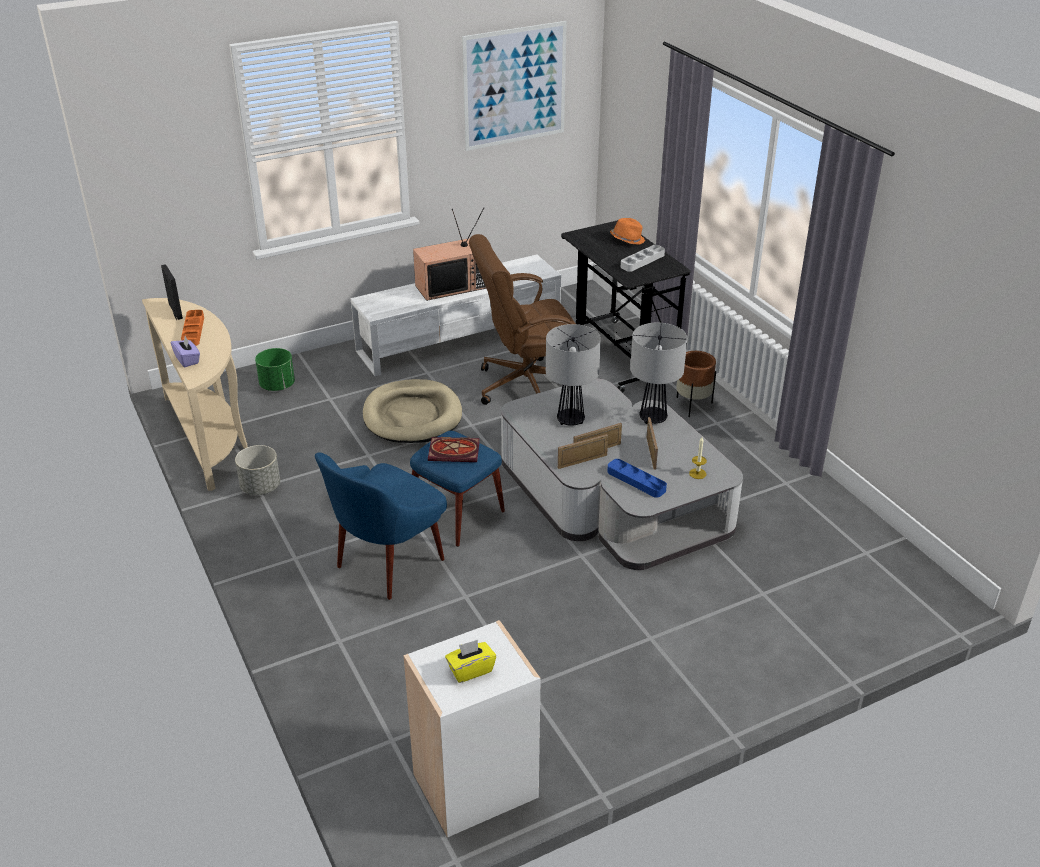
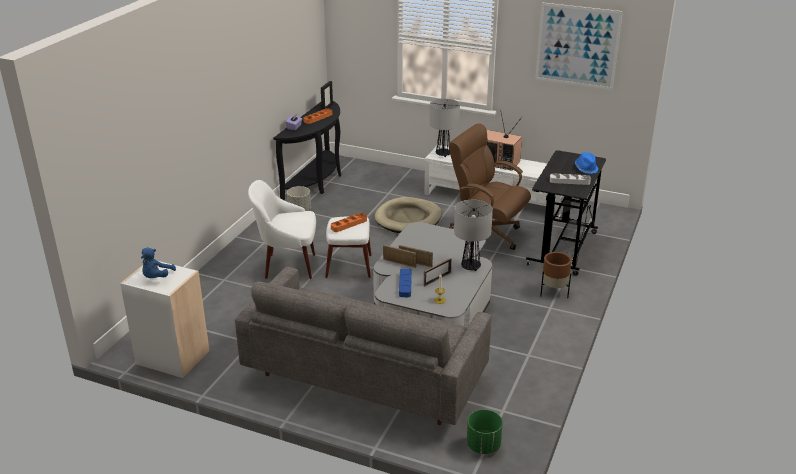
camera: 50 degrees right, 5 degrees down
(209, 436) = (317, 182): beige console table -> black console table
(277, 385) = (378, 177): green planter -> green planter (483, 445)
(414, 546) = (310, 267): blue armchair -> white armchair
(455, 451) = (349, 224): book -> orange tray
(470, 670) = (157, 277): yellow tissue box -> blue plush toy
(571, 420) = (430, 245): table lamp -> table lamp (443, 154)
(627, 239) = (586, 168): orange hat -> blue hat
(707, 623) = (363, 377): none -> grey sofa

